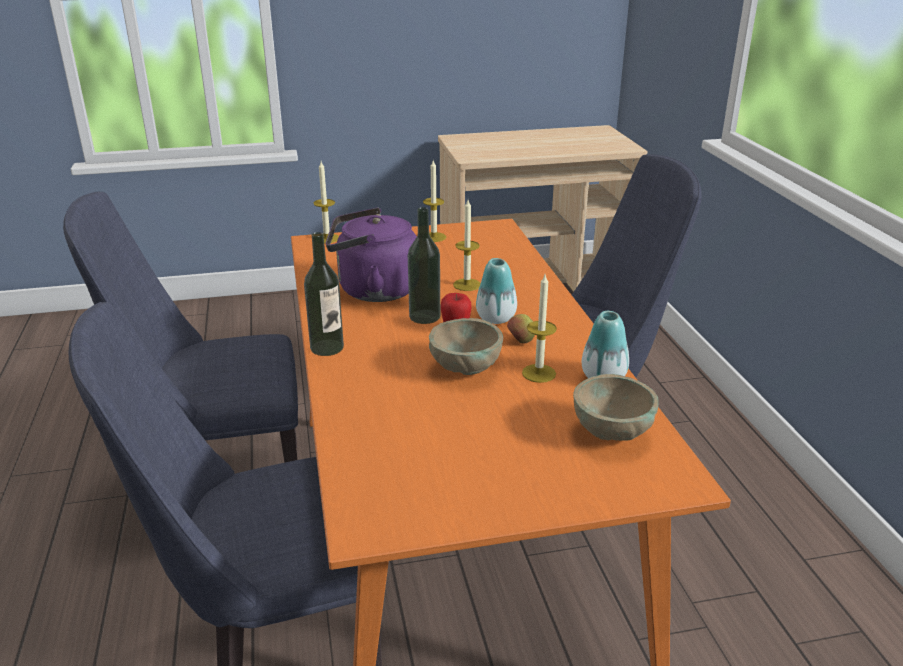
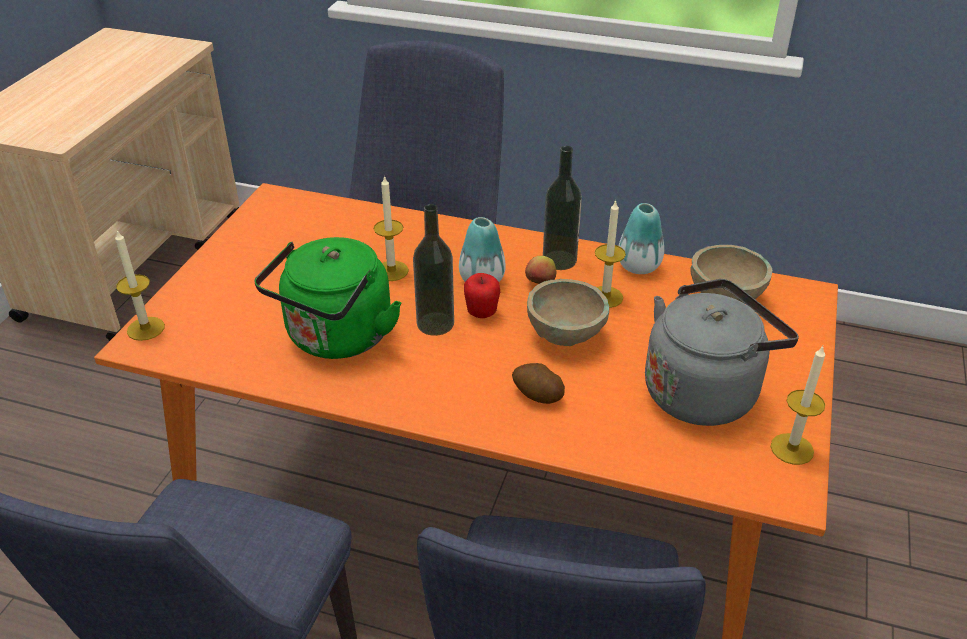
camera: 60 degrees left, 10 degrees up
(327, 347) = (441, 416): bottle -> bottle (559, 260)
(373, 290) = (336, 339): purple kettle -> green kettle
(382, 376) = (537, 395): none -> potato
(434, 237) = (247, 249): candle -> candle (792, 449)
(461, 452) = (704, 391): none -> grey kettle

